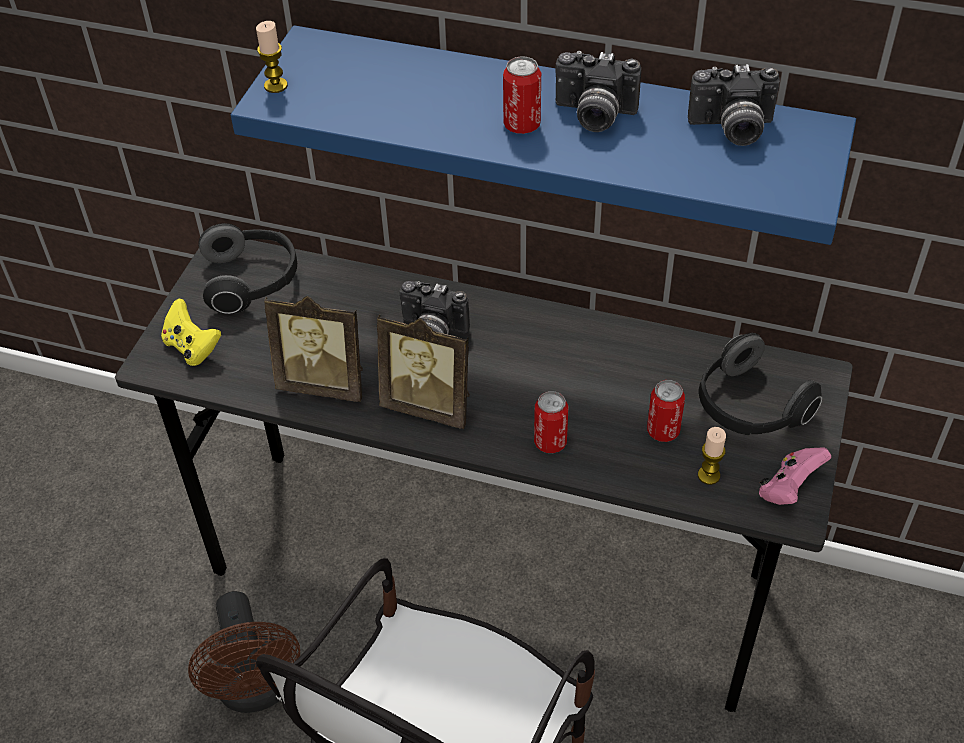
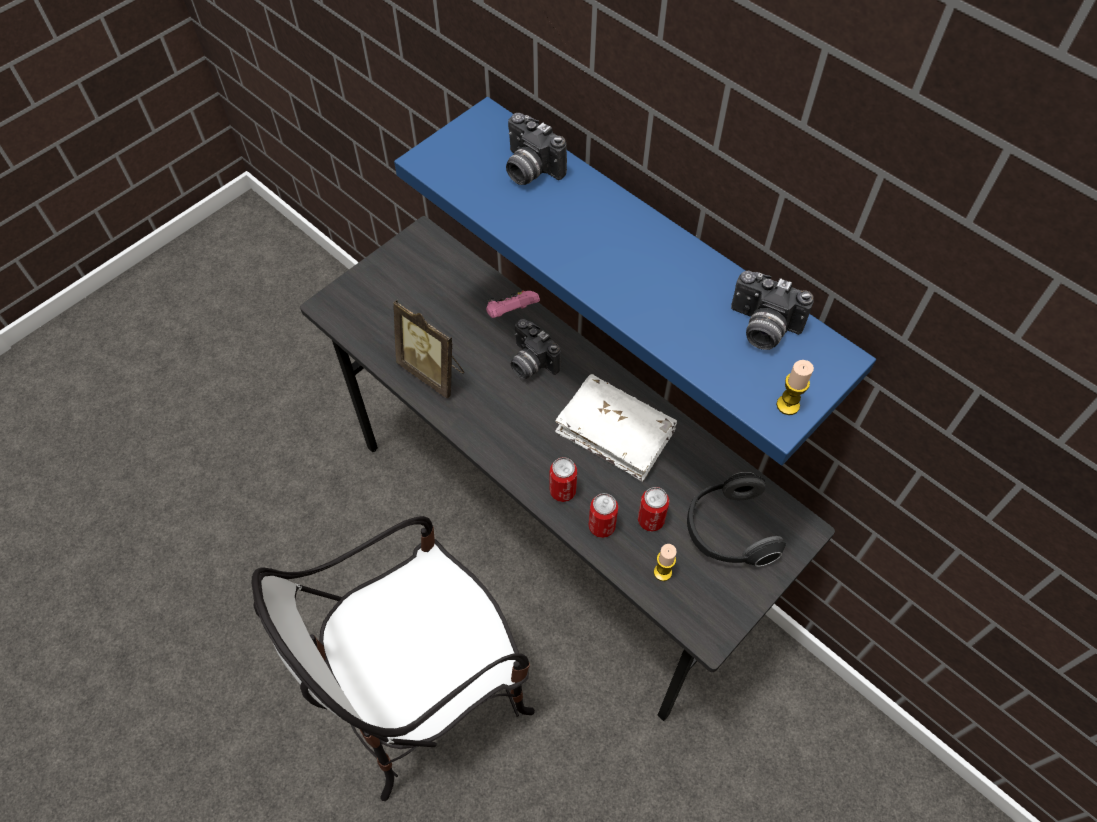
camera: 25 degrees right, 10 degrees up
(192, 347) = (361, 304): yellow game controller -> none
(252, 281) = (430, 268): headphones -> none
(257, 690) = (354, 544): brown fan -> none
(275, 86) = (440, 148): candle -> candle (788, 405)
(430, 405) = (495, 422): picture frame -> none
(522, 125) = (598, 256): can -> can (602, 526)
(570, 364) = (615, 433): none -> white book
(593, 116) = (659, 270): camera -> camera (529, 170)
(788, 489) = (716, 612): pink game controller -> pink game controller (511, 313)

